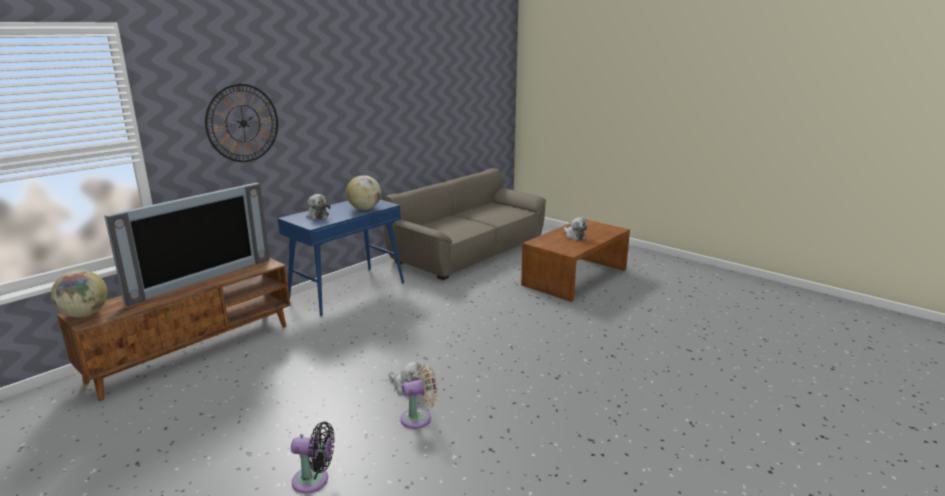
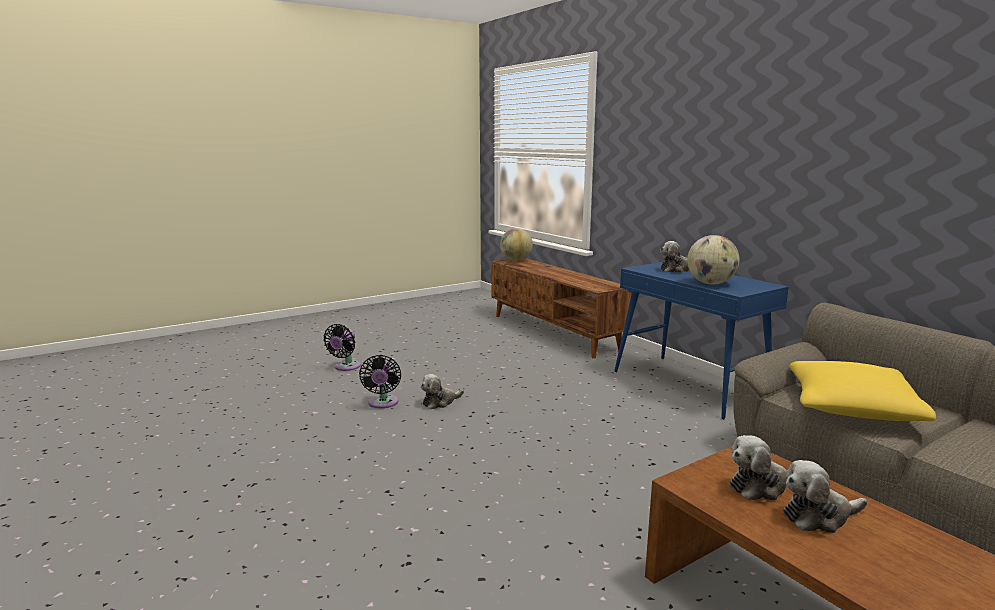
camera: 105 degrees right, 5 degrees down
(200, 278) = (571, 275): television -> none
(243, 123) = (663, 148): wall clock -> none
(419, 418) = (383, 403): beige fan -> black fan
(459, 228) = (851, 408): none -> yellow pillow
(561, 242) = (761, 486): none -> plush toy

